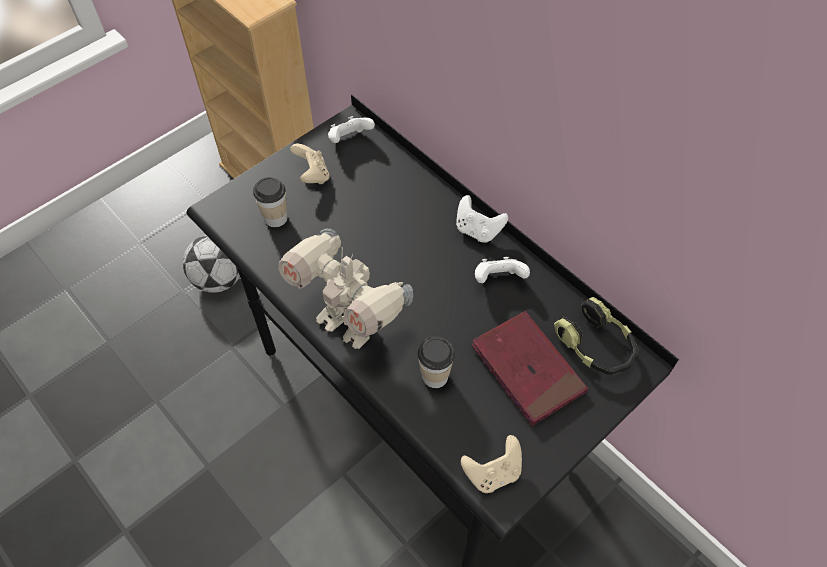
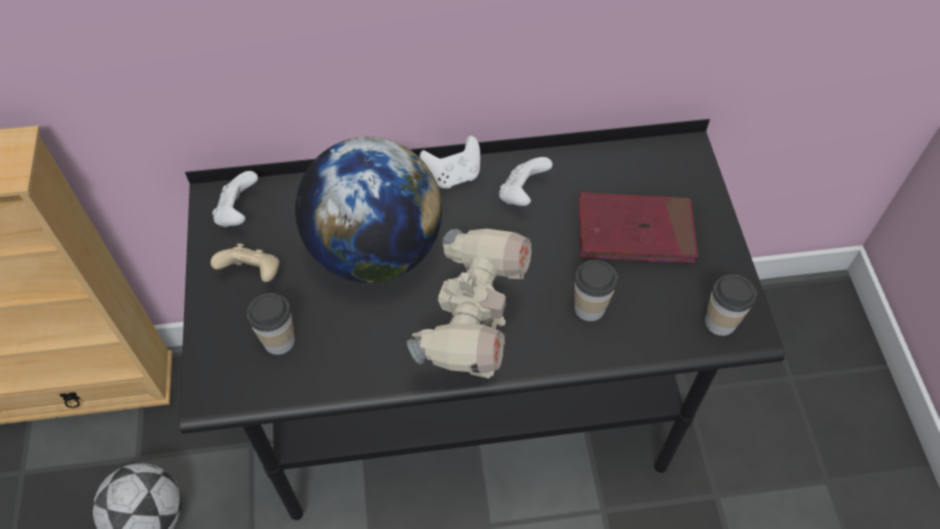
camera: 55 degrees left, 0 degrees up
(350, 322) = (473, 344): toy robot -> toy robot turned 60 degrees counterclockwise
(380, 225) = (375, 250): none -> globe
(493, 472) = (720, 322): beige game controller -> cup
(595, 346) = (647, 168): headphones -> none

